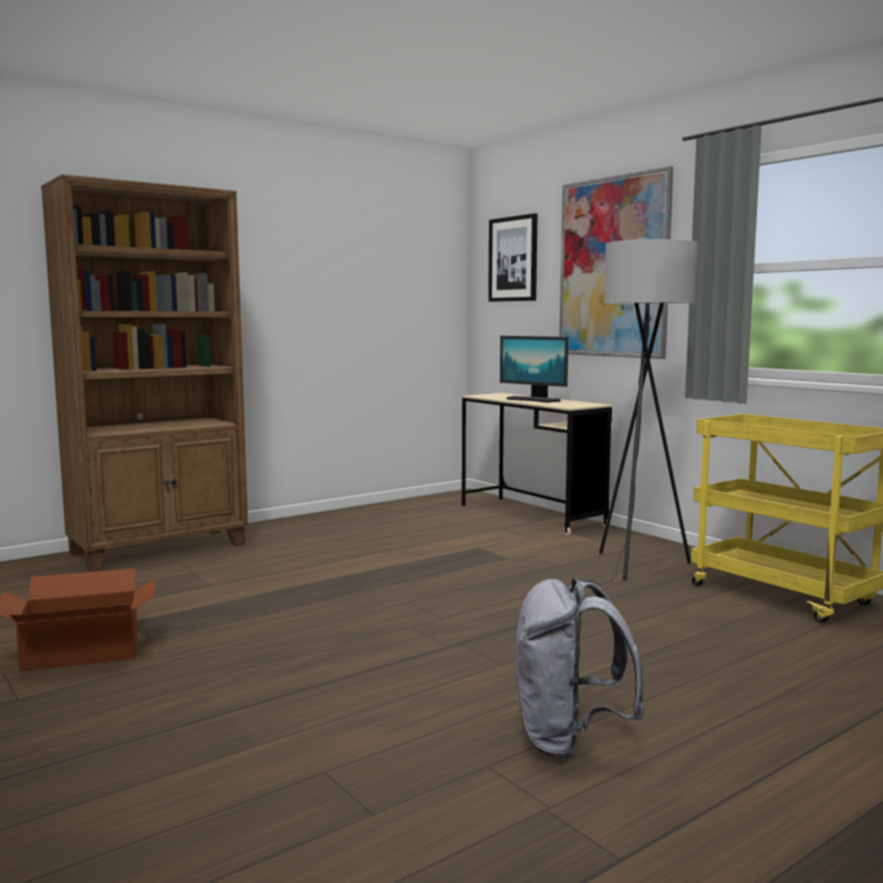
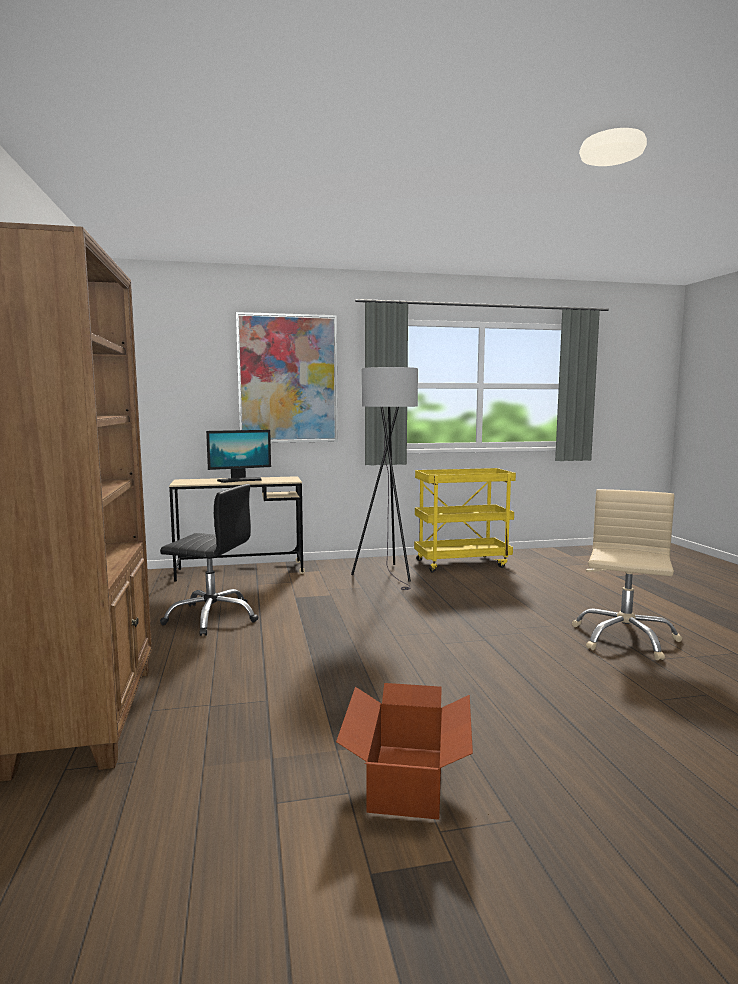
camera: 65 degrees left, 0 degrees up
(380, 535) = (212, 617): none -> black office chair
(513, 259) = (176, 365): picture -> none
(569, 740) = (624, 638): grey backpack -> beige office chair

